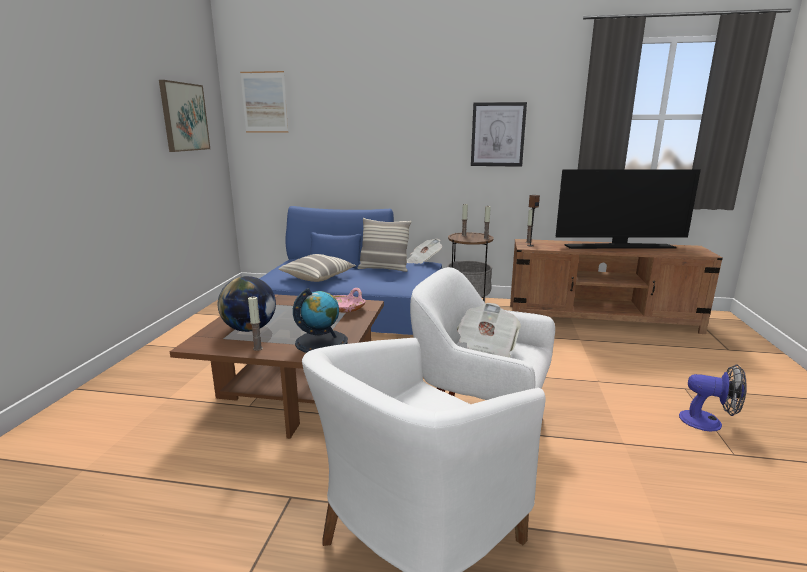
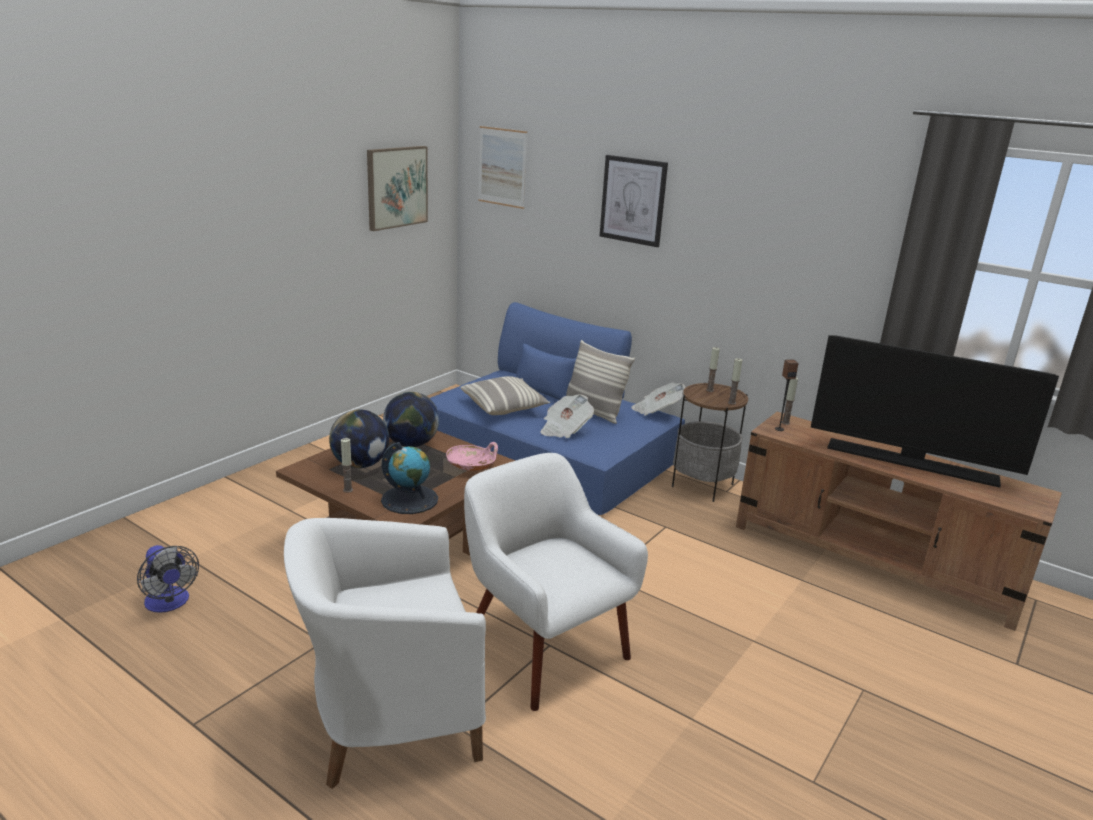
camera: 25 degrees right, 5 degrees up
(279, 307) = (411, 444): none -> globe
(486, 348) = (554, 558): newspaper -> newspaper (564, 429)
(498, 134) = (781, 257): picture -> picture (633, 200)
(708, 422) = (834, 738): fan -> fan (169, 603)

